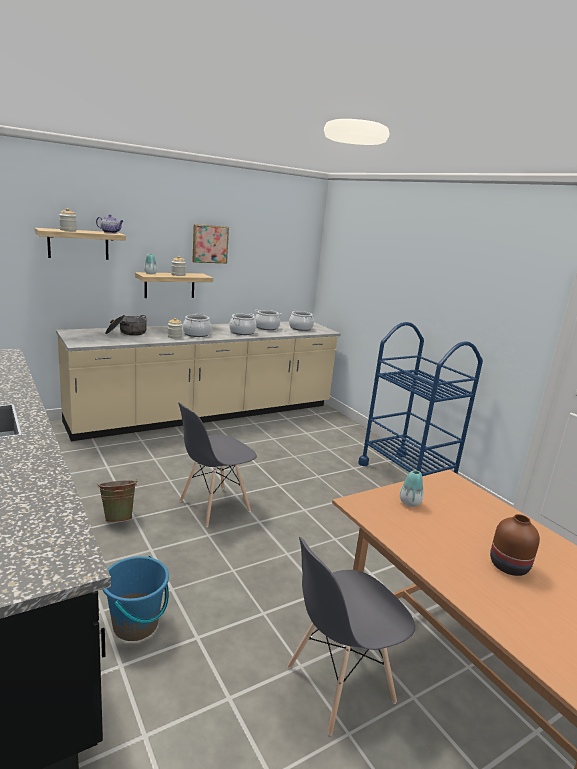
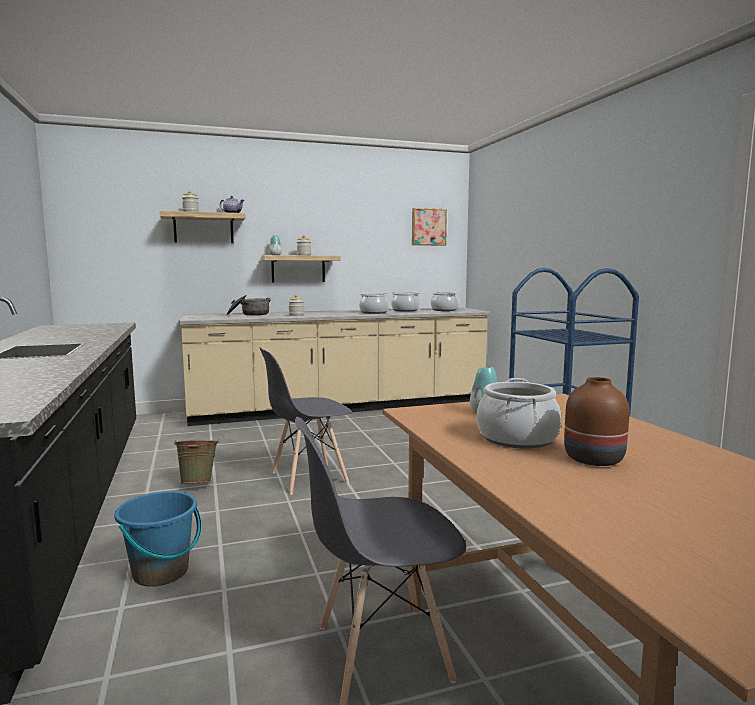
camera: 15 degrees right, 10 degrees down
(196, 334) = (321, 314): cooking pot -> cooking pot (517, 438)
(209, 244) = (339, 225): picture -> picture (428, 227)

